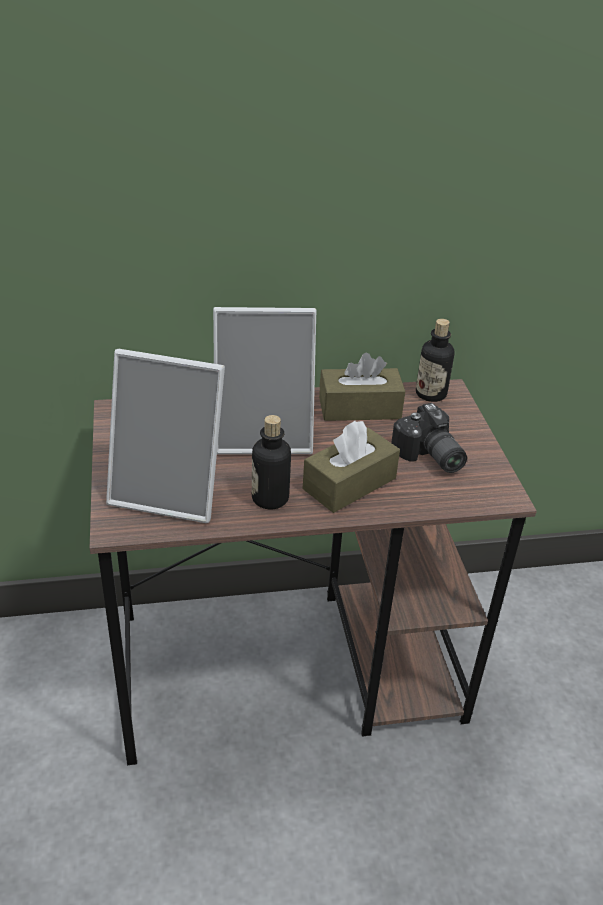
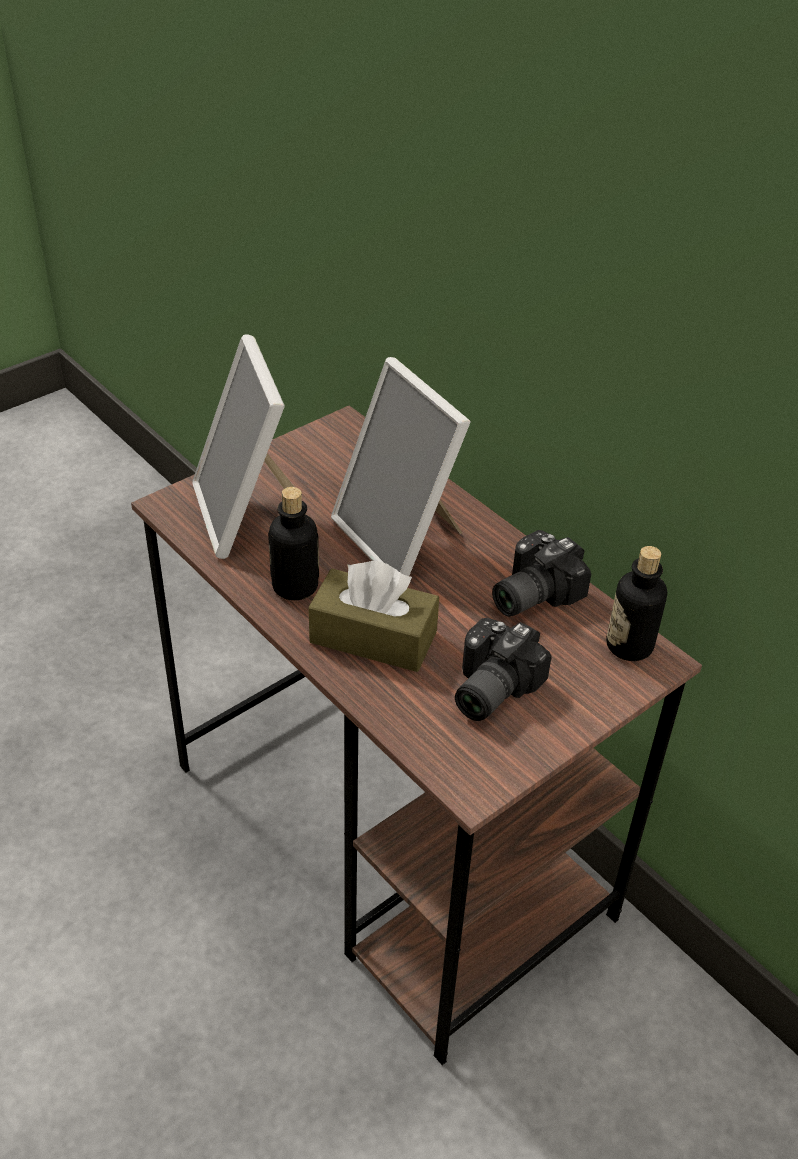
camera: 60 degrees right, 5 degrees up
(359, 408) = (529, 593): brown tissue box -> camera

